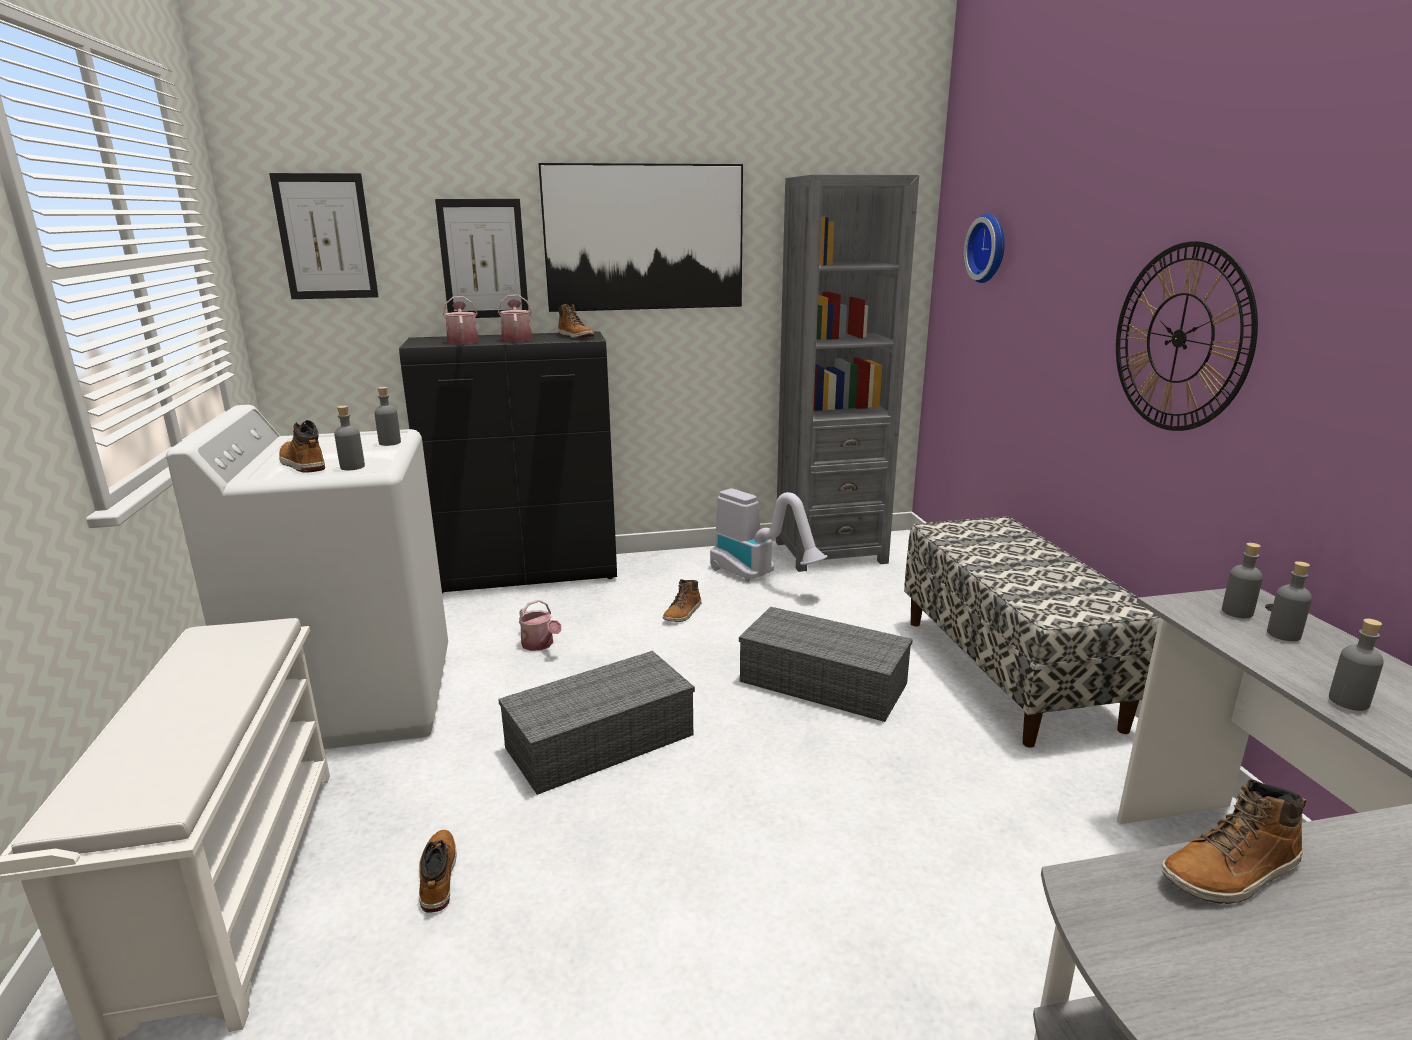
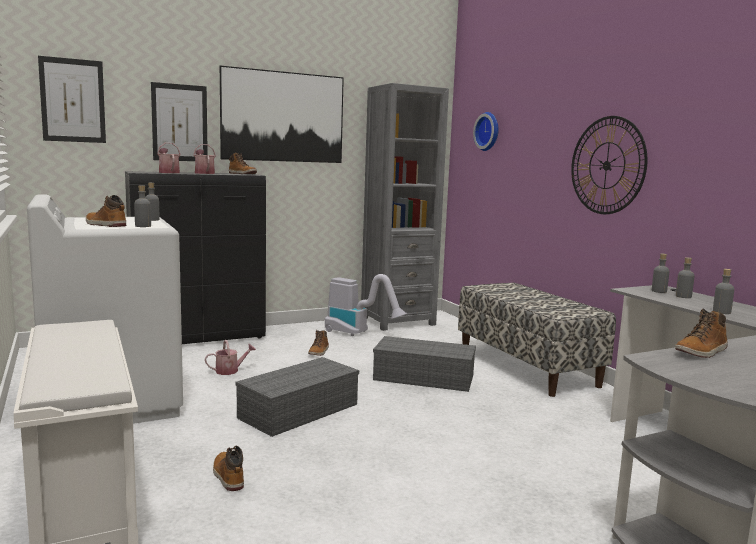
camera: 15 degrees left, 10 degrees down
(540, 645) = (230, 370): watering can -> watering can turned 60 degrees counterclockwise

